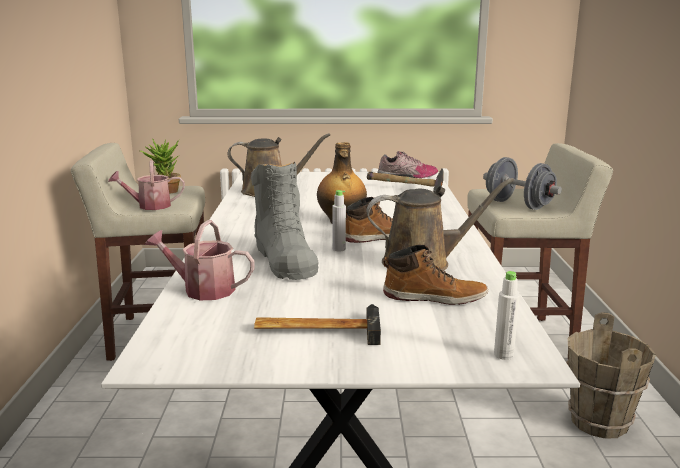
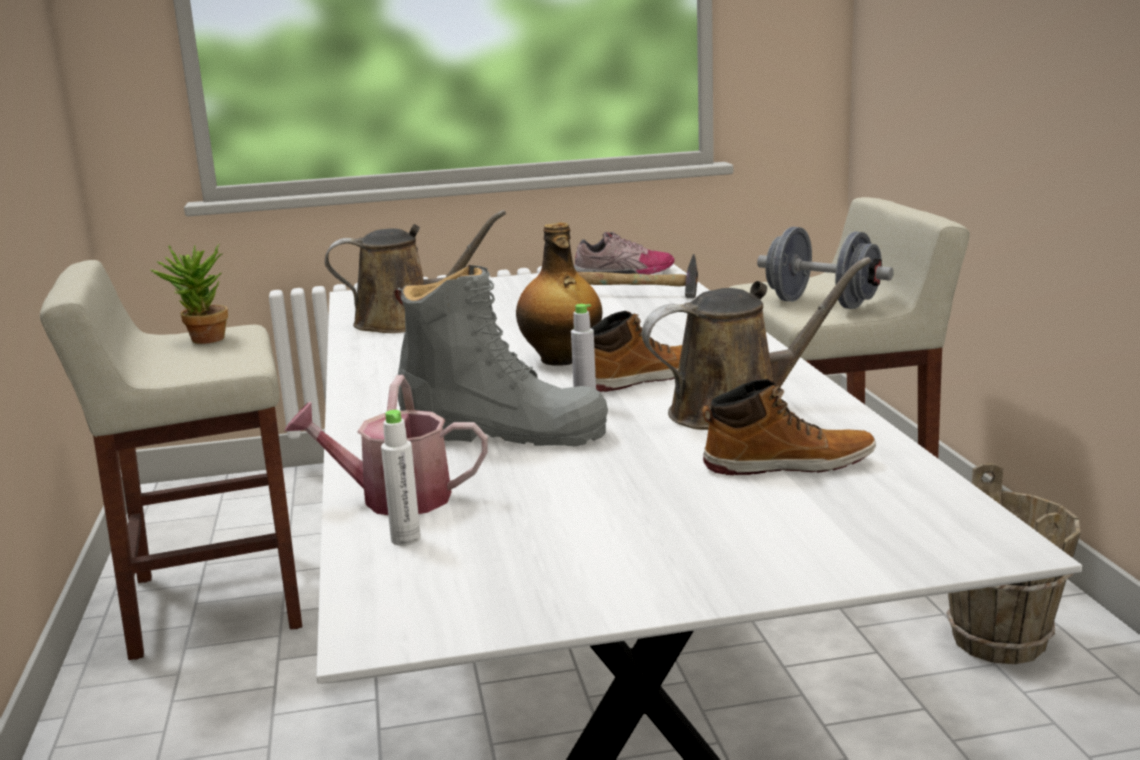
camera: 10 degrees left, 0 degrees up
(149, 206) = (188, 368): watering can -> none
(284, 259) = (504, 432): grey boot -> grey boot turned 45 degrees counterclockwise
(317, 329) = (631, 537): hammer -> none
(503, 355) = (947, 538): white bottle -> white bottle (405, 539)

